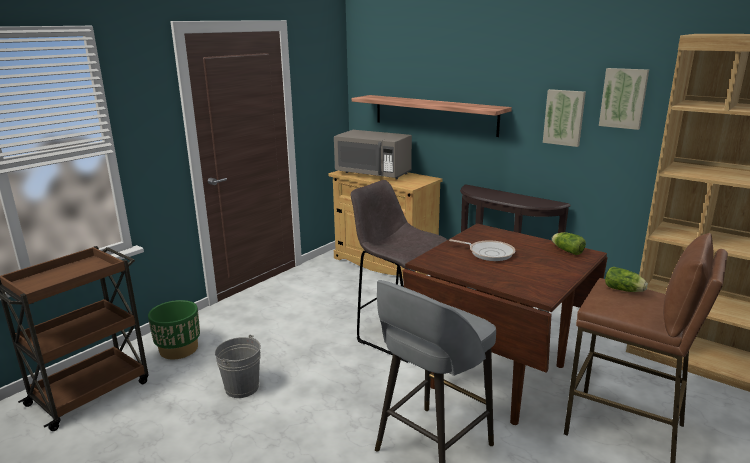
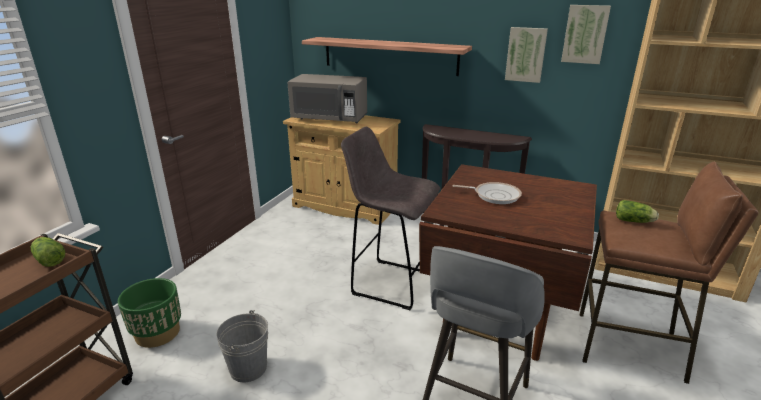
camera: 15 degrees left, 5 degrees up
(566, 250) = (561, 185): lettuce -> lettuce (49, 259)

